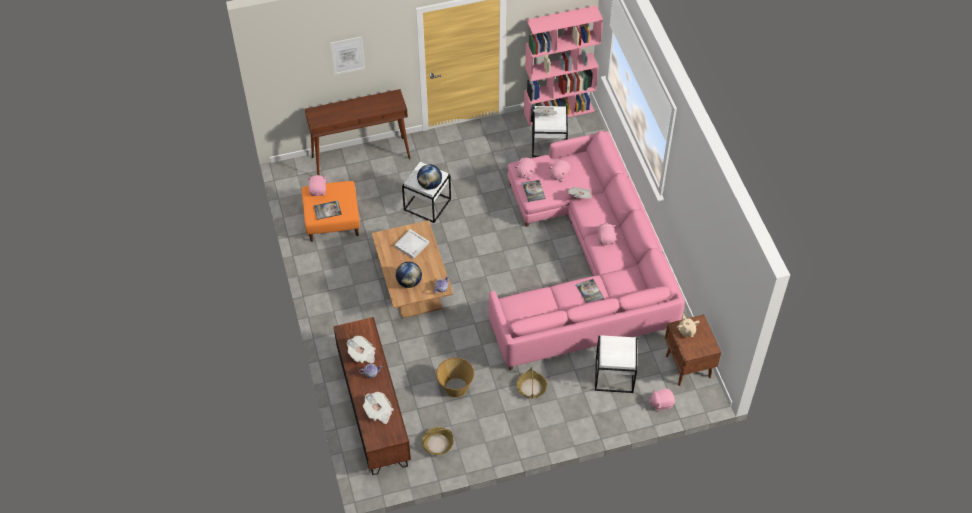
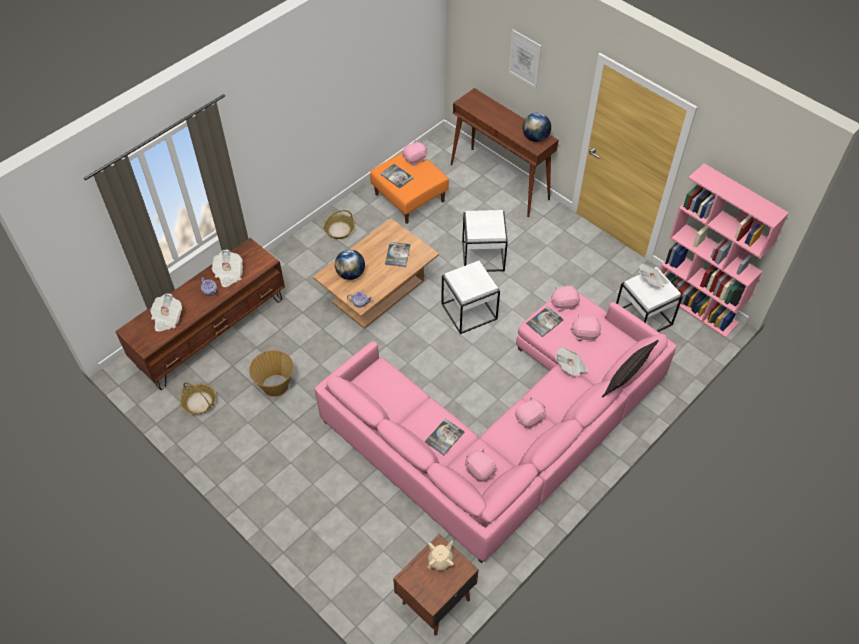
camera: 60 degrees right, 0 degrees up
(411, 245) = (397, 255): white tray -> book
(430, 184) = (479, 231): globe -> globe (535, 138)
(531, 388) = (313, 452): basket -> basket (339, 230)
(614, 375) = (376, 526): white side table -> white side table (469, 312)
(619, 167) = (626, 377): none -> pillow
(661, 403) = (366, 595): pink plush toy -> pink plush toy (479, 470)

